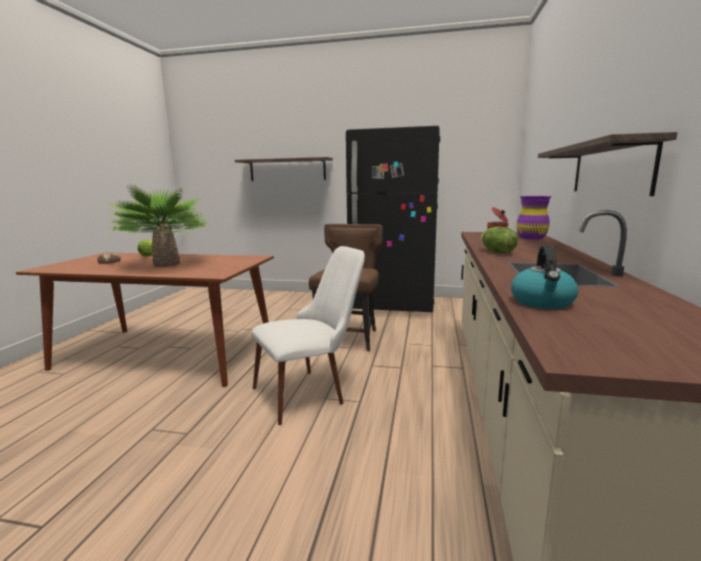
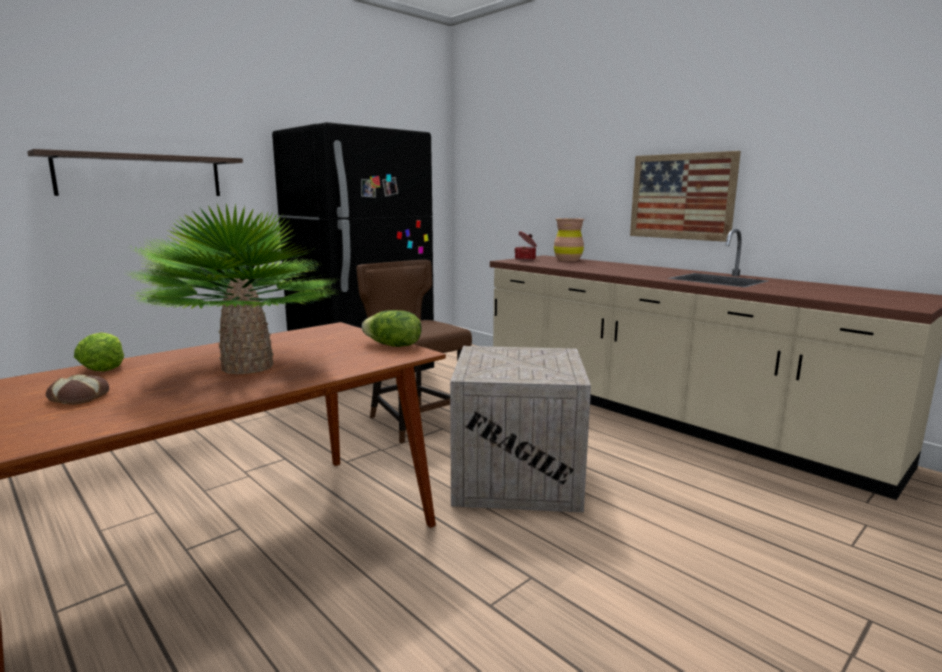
camera: 55 degrees left, 0 degrees up
(311, 391) = (518, 476): white chair -> crate
(496, 252) = (621, 273): lettuce -> lettuce (393, 346)
(531, 237) = (568, 260): purple vase -> brown vase
(542, 302) = (799, 293): kettle -> none
(609, 169) = (681, 196): shelf -> picture

